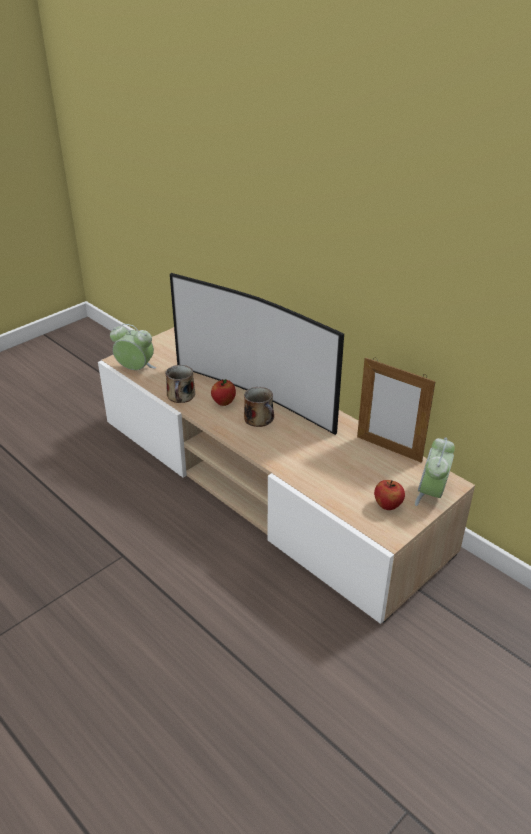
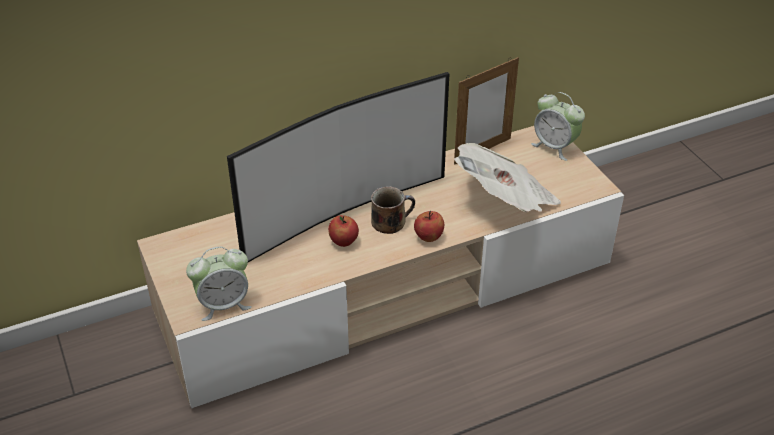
camera: 70 degrees left, 5 degrees up
(135, 369) = (223, 304): alarm clock -> alarm clock turned 150 degrees counterclockwise
(181, 396) = (310, 274): mug -> none
(326, 476) = (506, 200): none -> newspaper
(388, 505) = (560, 176): apple -> apple (428, 237)

